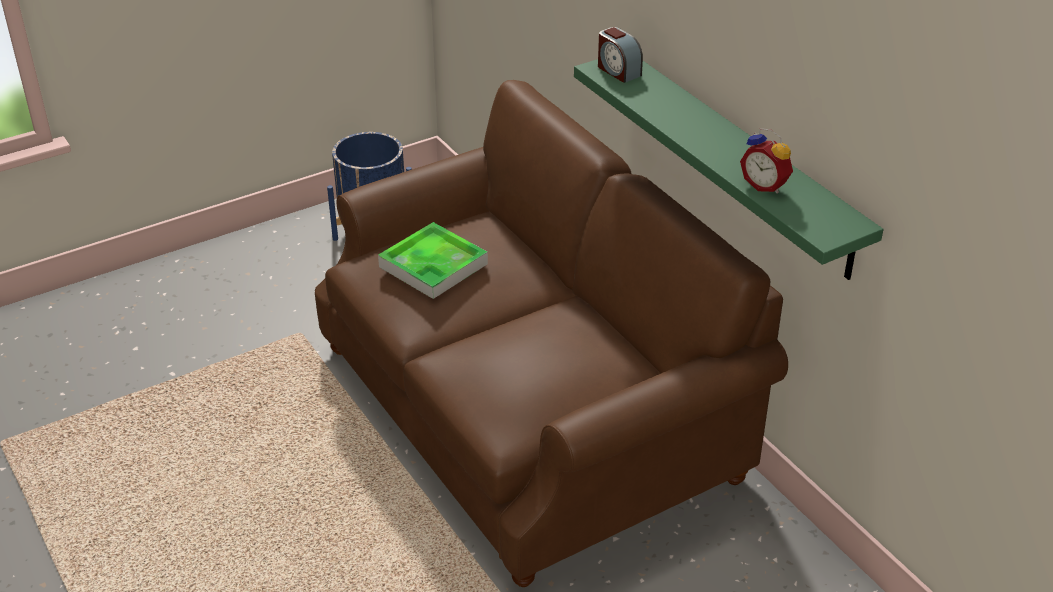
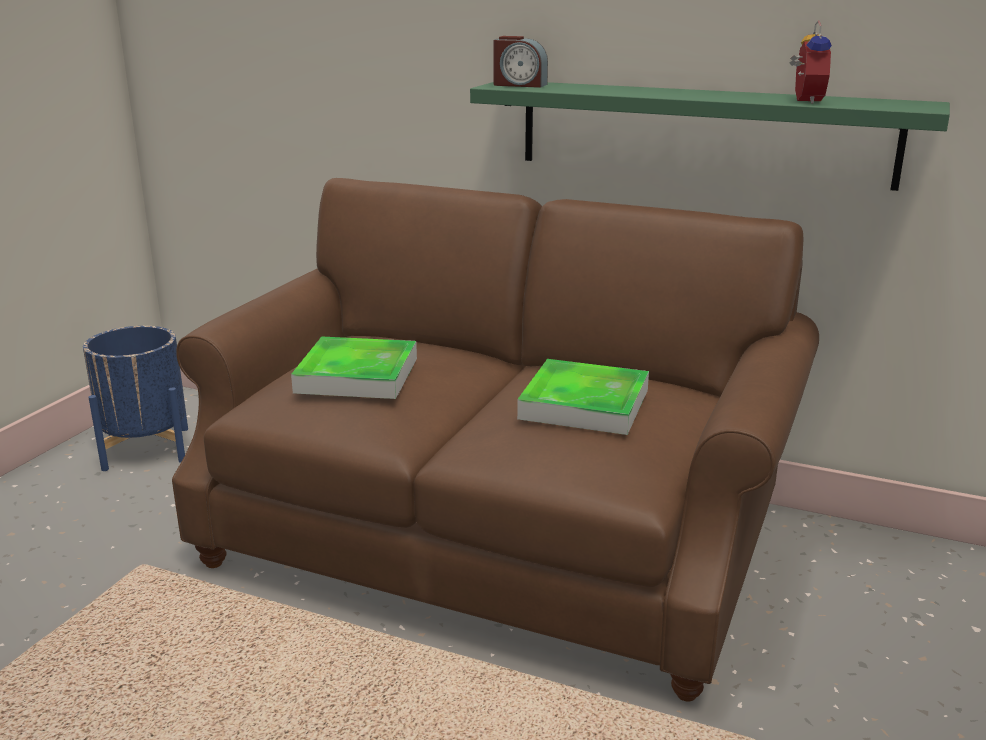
camera: 35 degrees left, 15 degrees down
(542, 356) = (584, 404): none -> tray
(765, 185) = (804, 101): alarm clock -> alarm clock turned 90 degrees counterclockwise

